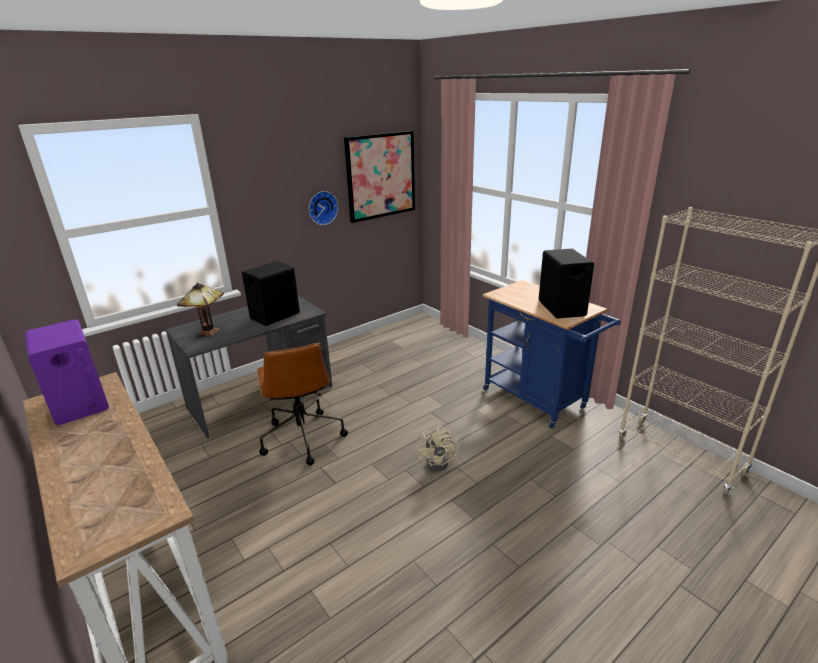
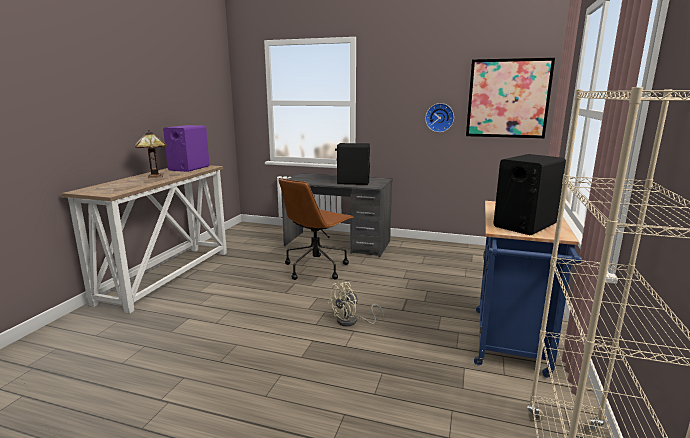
camera: 55 degrees right, 10 degrees down
(209, 332) = (309, 178): table lamp -> table lamp (154, 177)

